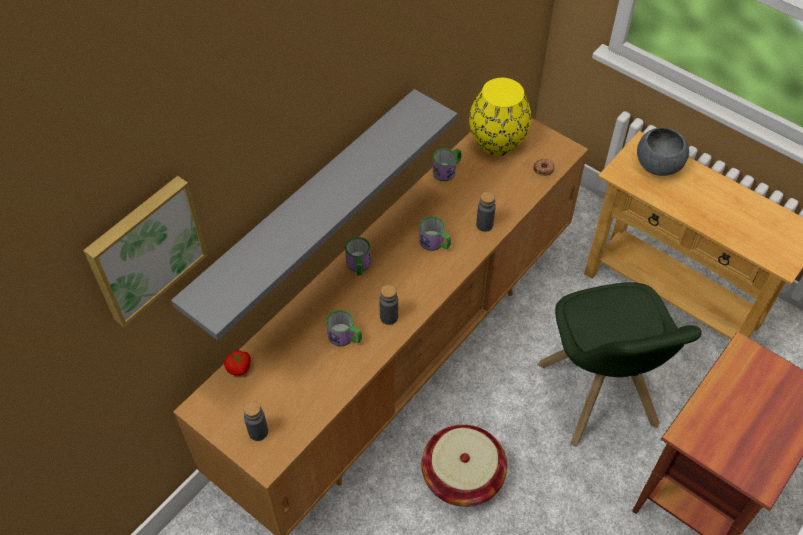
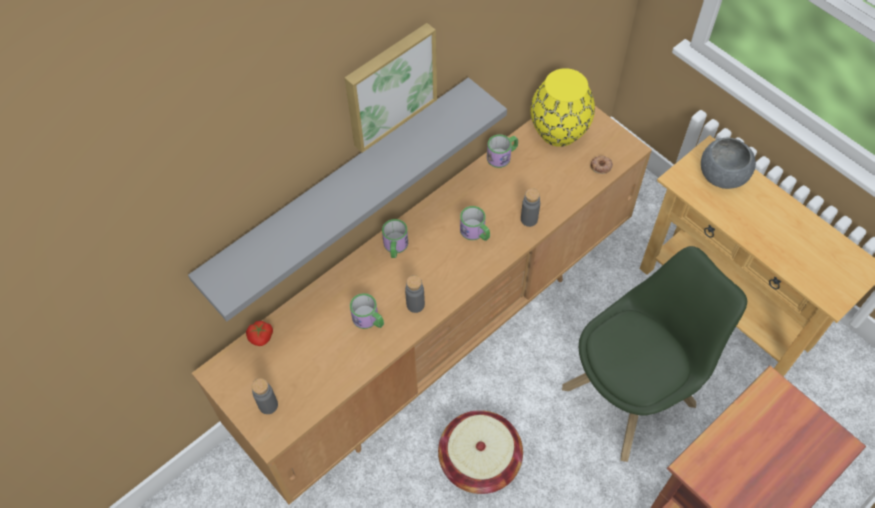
camera: 10 degrees right, 5 degrees up
(145, 249) = (157, 230): picture -> picture (389, 85)
(598, 394) = (630, 396): green chair -> green chair turned 120 degrees counterclockwise

